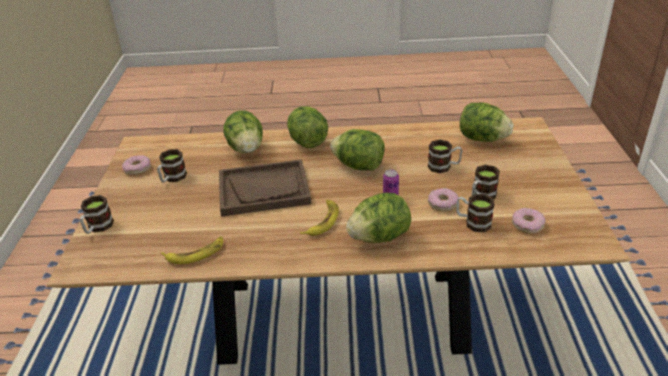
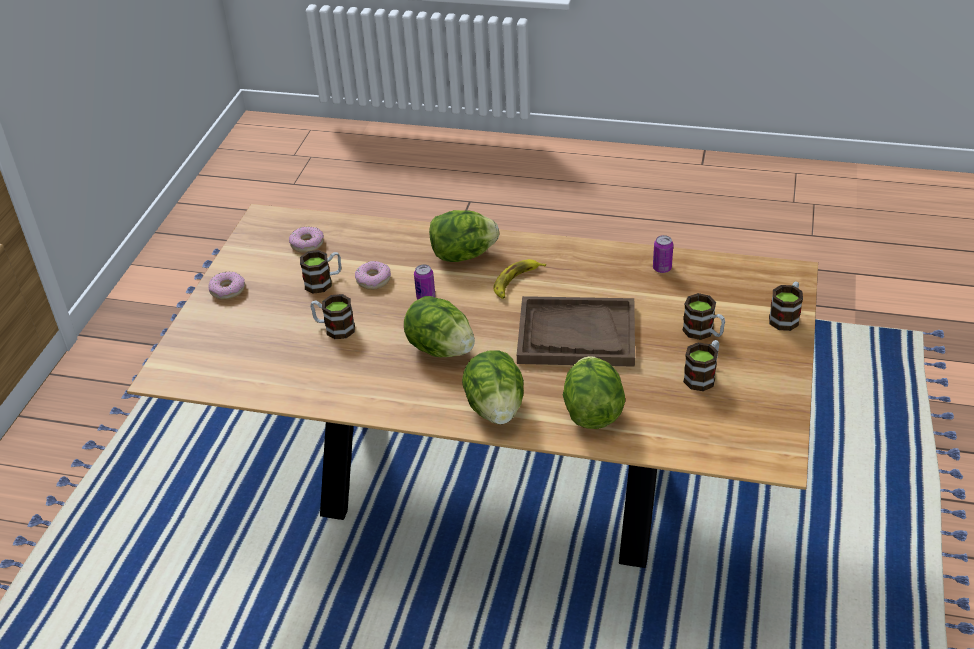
camera: 165 degrees left, 5 degrees up
(137, 169) = (760, 403): donut -> donut (228, 290)
(196, 253) = (662, 268): banana -> can
(473, 222) = (358, 255): mug -> mug (703, 332)
(482, 139) = (248, 364): lettuce -> none

